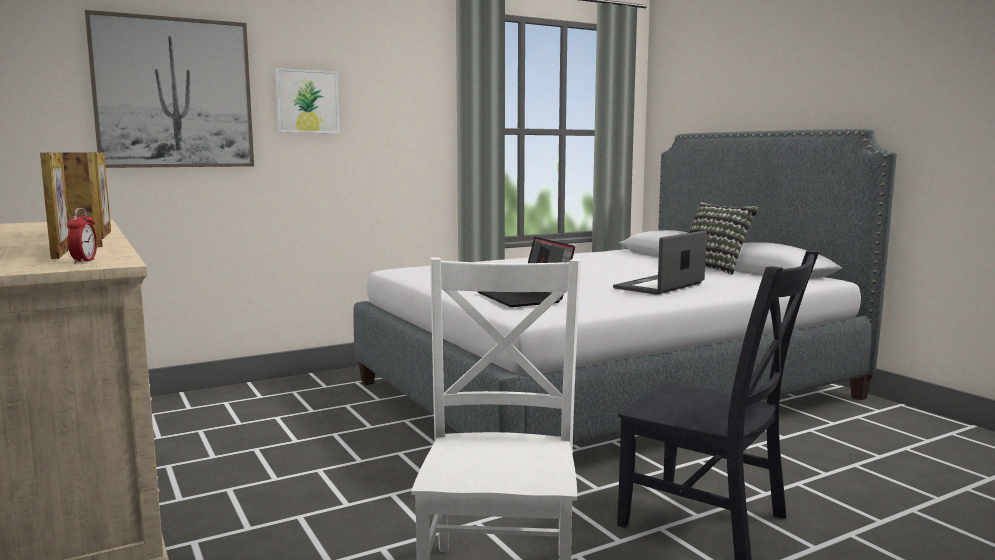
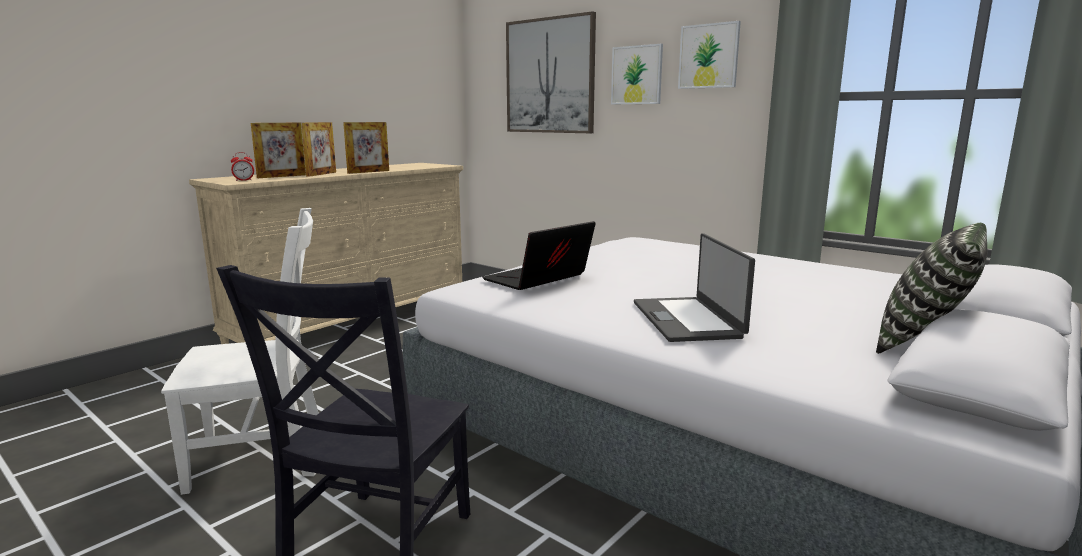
camera: 70 degrees right, 5 degrees up
(385, 89) = (708, 56): none -> picture
(660, 286) = (688, 319): laptop -> laptop turned 120 degrees counterclockwise

